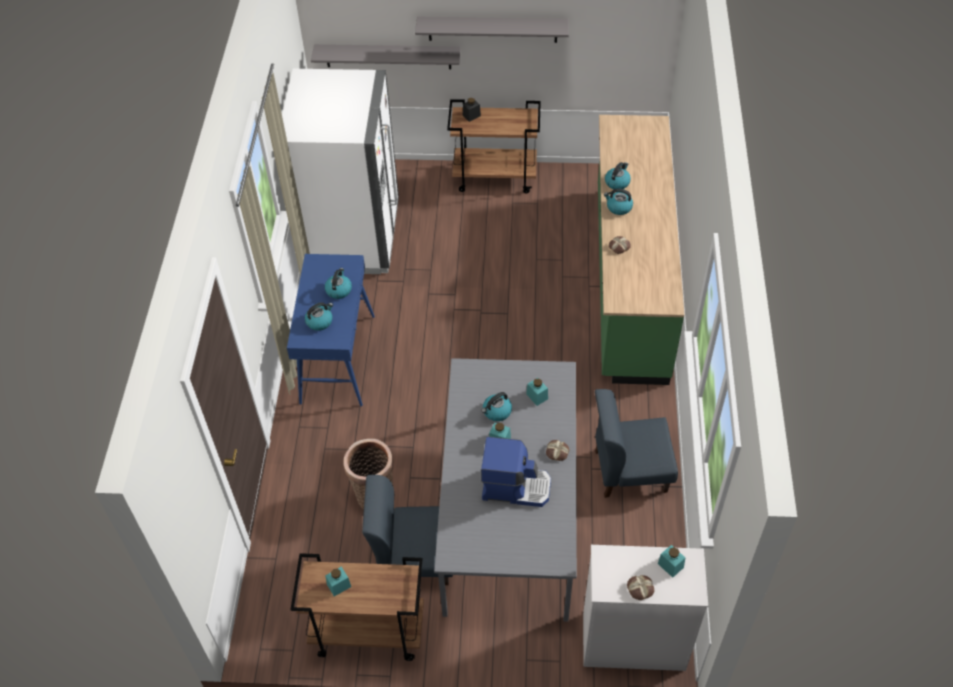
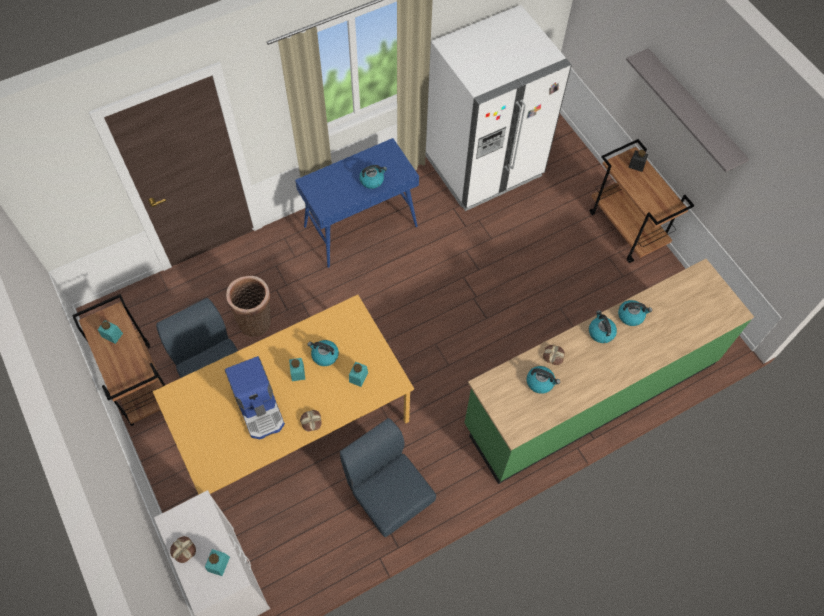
camera: 55 degrees right, 10 degrees up
(319, 321) = (333, 186): kettle -> kettle (540, 382)
(388, 56) = (617, 62): grey shelf -> none
(508, 512) = (294, 422): grey dining table -> orange dining table

